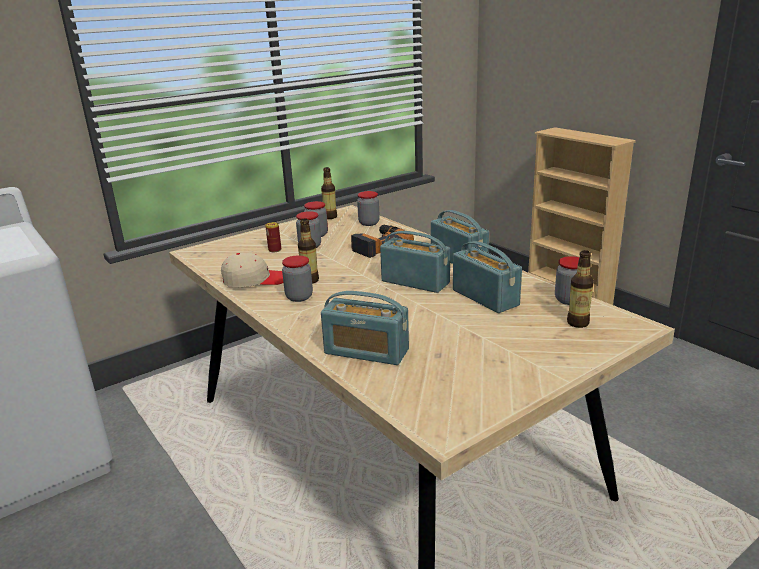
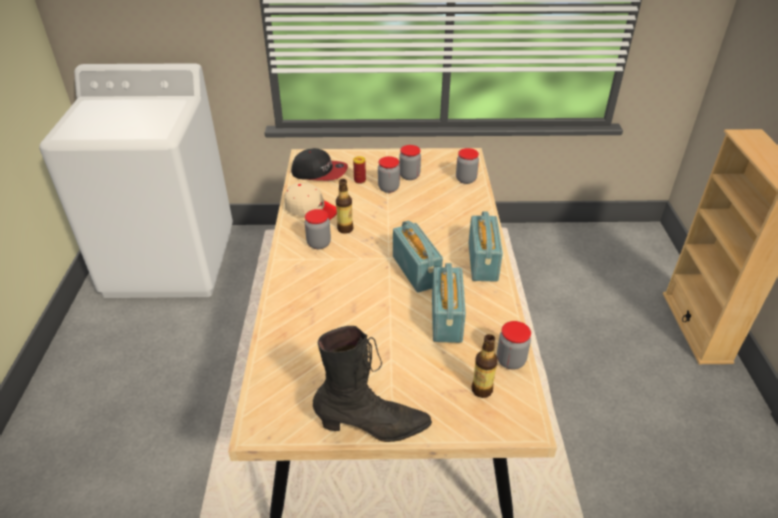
camera: 35 degrees right, 15 degrees up
(225, 256) = (319, 172): none -> cap
(330, 217) = (444, 157): bottle -> none
(366, 352) = (298, 325): radio -> none
(378, 245) = (440, 212): power drill -> none
(539, 380) = (373, 427): none -> black boot

